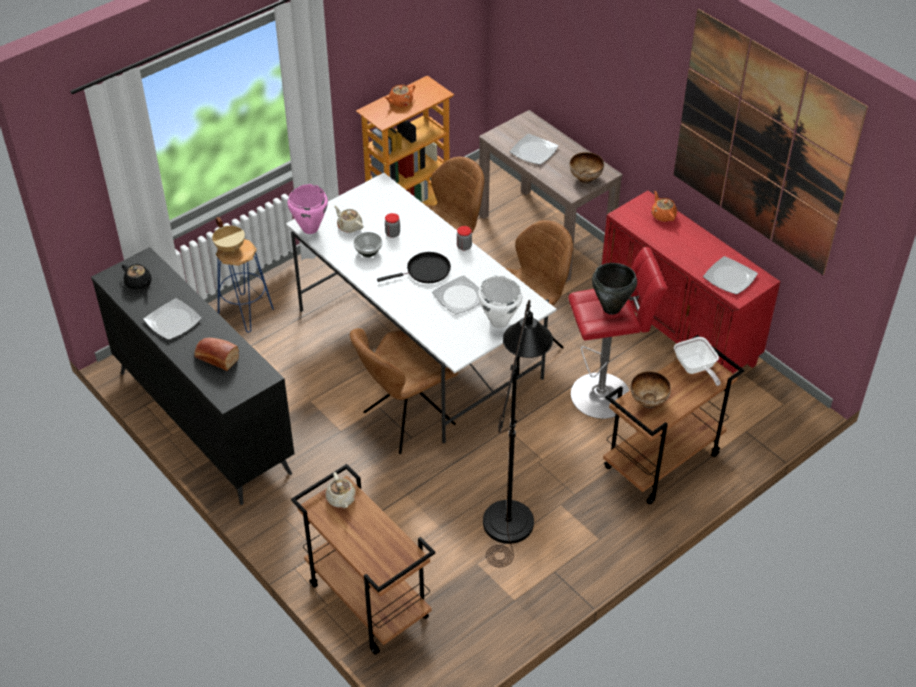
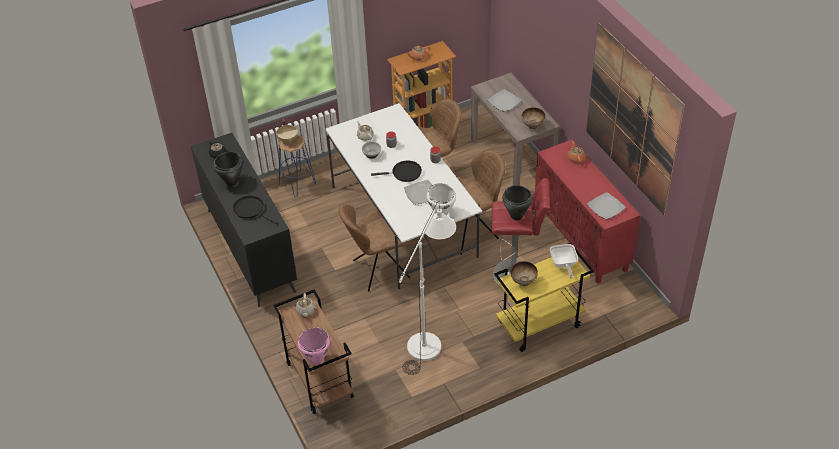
camera: 15 degrees right, 0 degrees up
(173, 321) = (232, 182): plate -> black cooking pot
(215, 358) = (250, 209): bread -> black frying pan
(309, 229) = (339, 134): pink cooking pot -> pink cooking pot (316, 360)
(511, 510) = (428, 340): black floor lamp -> white floor lamp
(662, 462) = (539, 325): brown cart -> yellow cart

